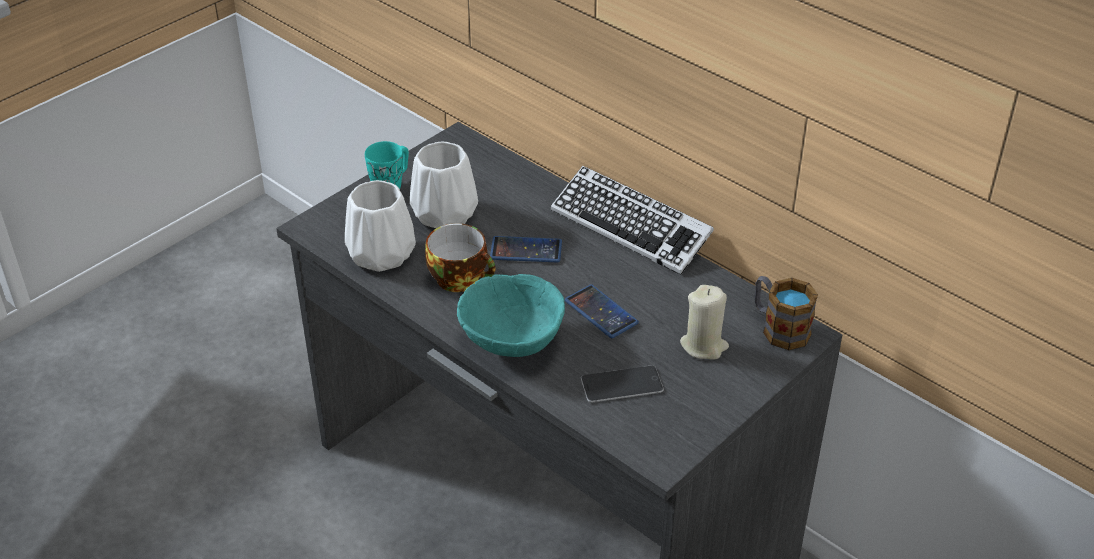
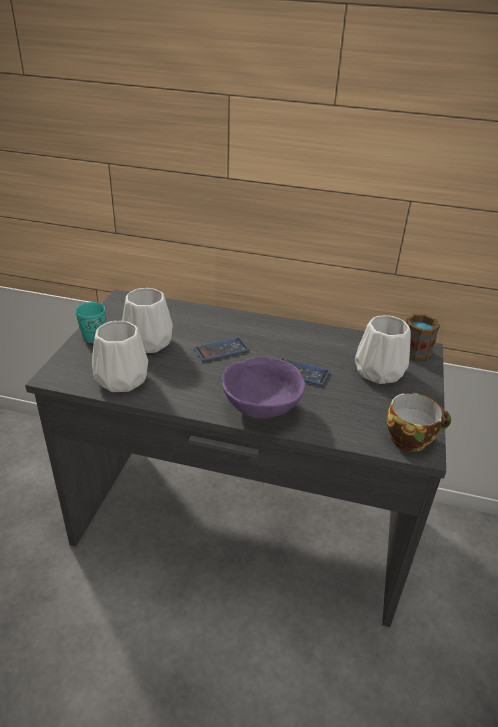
camera: 30 degrees left, 5 degrees down
(461, 278) = (192, 379): cup -> cup (411, 438)
(511, 342) = (260, 409): turquoise bowl -> purple bowl
(621, 384) = (354, 412): phone -> none
(630, 227) = (274, 320): keyboard -> none
(704, 345) = (378, 373): beige candle -> white vase

